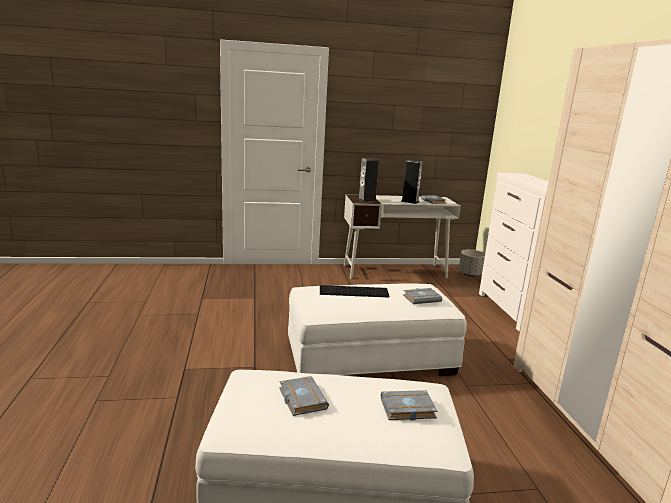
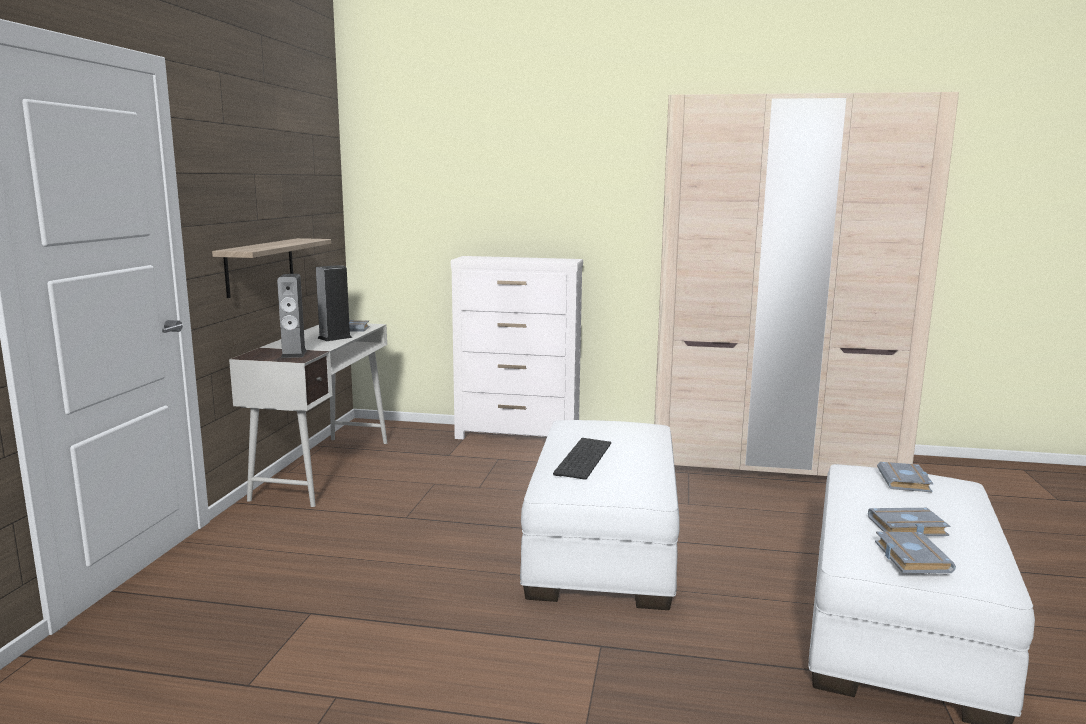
camera: 70 degrees left, 5 degrees down
(387, 154) = (260, 266): none -> shelf
(422, 298) = (620, 428): grey book -> grey book (909, 557)
(470, 274) = (388, 427): grey planter -> none

